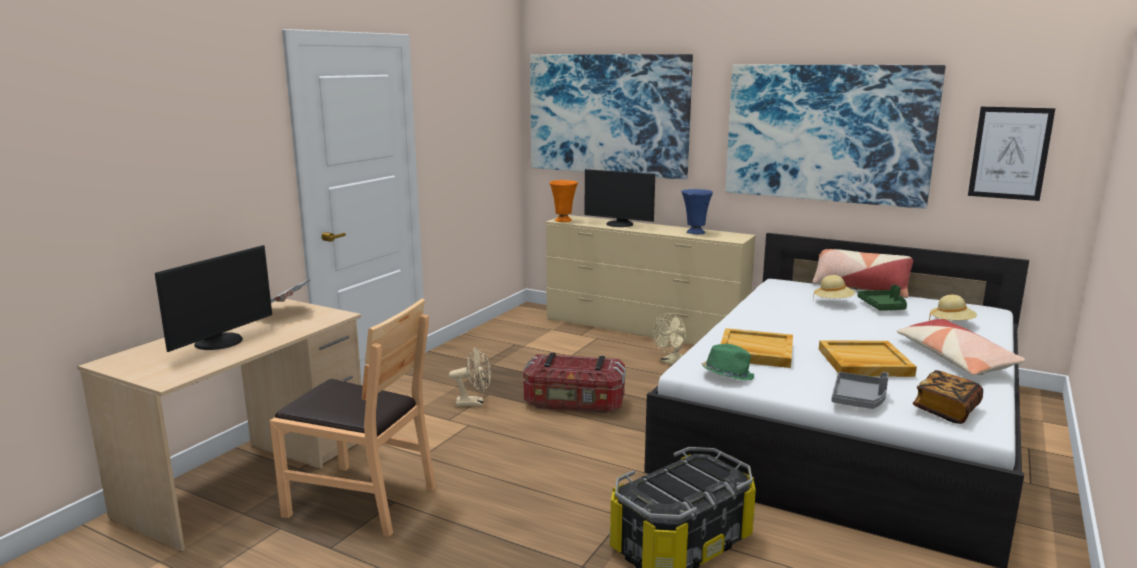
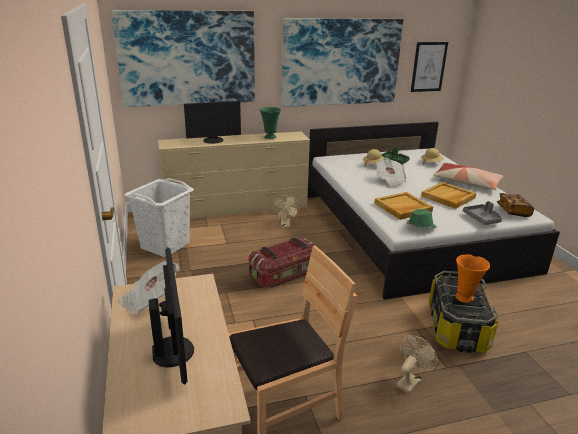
camera: 45 degrees left, 10 degrees up
(474, 403) = (229, 303): beige fan -> beige fan (410, 381)
(508, 338) = (165, 246): none -> white laundry basket
(563, 221) = (171, 146): orange vase -> orange vase (465, 298)
(695, 233) = (269, 137): blue vase -> green vase
(815, 323) = (390, 180): none -> newspaper
(860, 288) = (364, 152): pillow -> none

